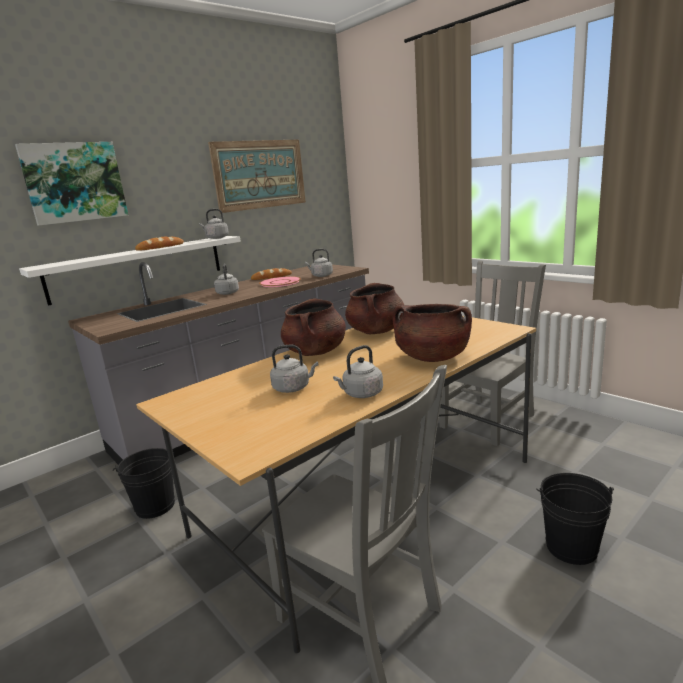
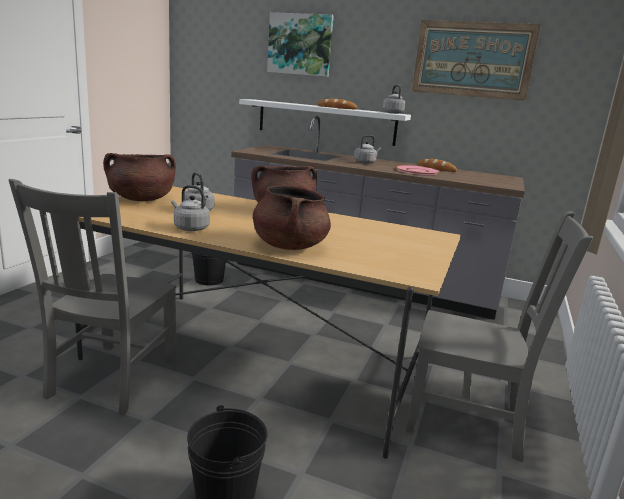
camera: 60 degrees right, 0 degrees up
(321, 276) = (461, 179): grey kettle -> none
(376, 331) = (356, 225): brown cooking pot -> brown cooking pot (141, 199)

